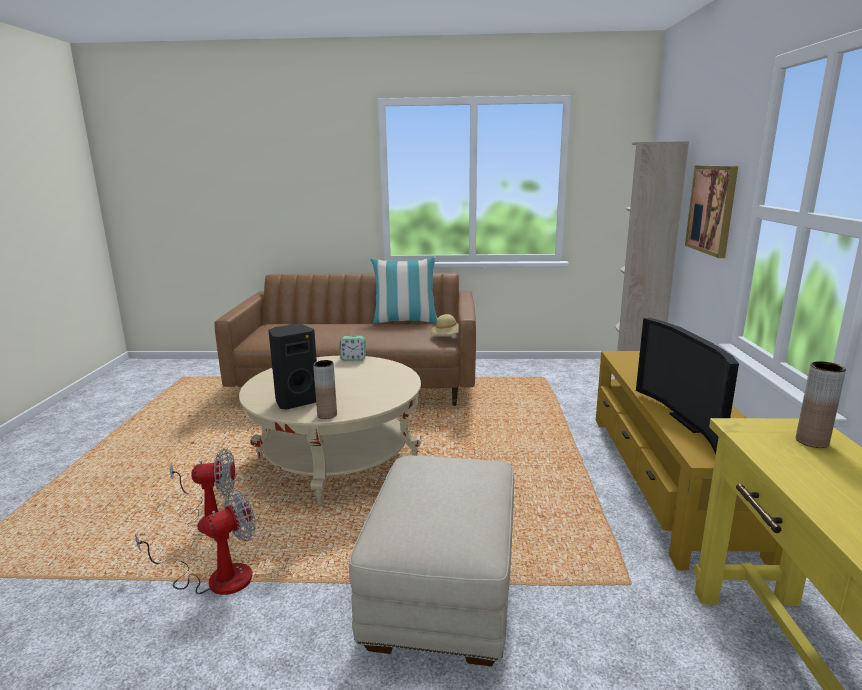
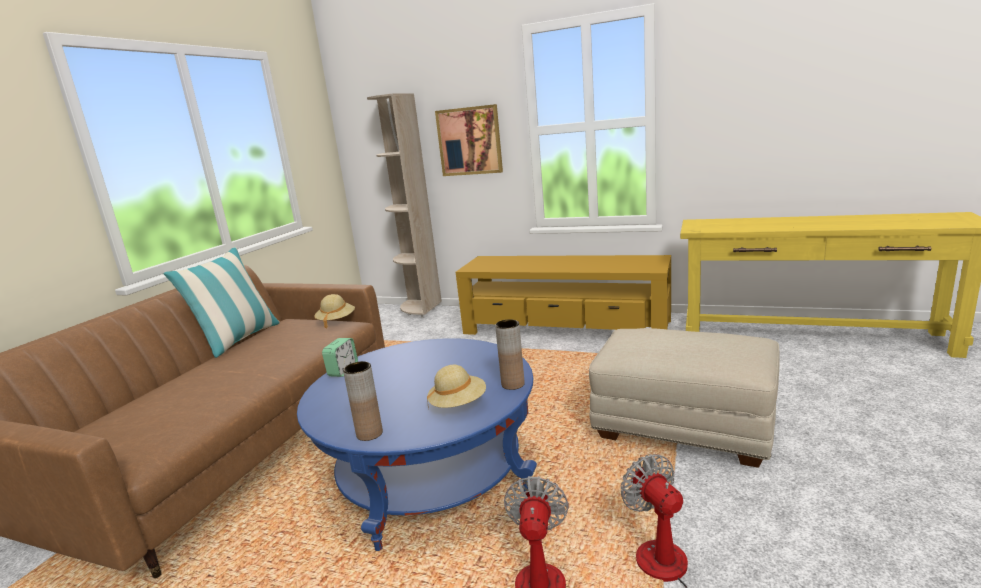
camera: 70 degrees left, 0 degrees up
(296, 401) = (458, 404): black speaker -> beige hat
(337, 459) = (431, 476): beige coffee table -> blue coffee table
(692, 422) = (604, 265): television -> none
(812, 441) = (713, 223): brown vase -> brown vase (369, 433)

